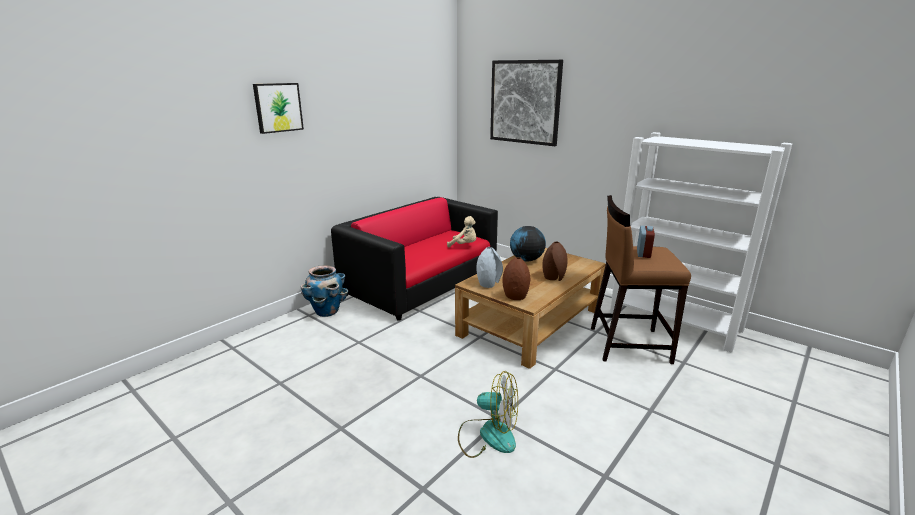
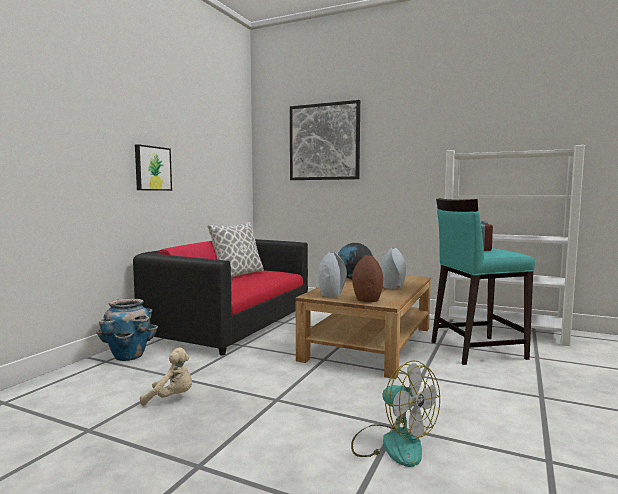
camera: 15 degrees left, 15 degrees down
(278, 107) = (82, 111): picture -> picture (152, 168)
(427, 239) = (237, 275): none -> pillow
(464, 245) = (280, 277): beige plush toy -> beige plush toy (172, 398)
(488, 435) = (392, 444): fan -> fan turned 45 degrees clockwise
(554, 278) = (393, 287): brown vase -> grey vase
(628, 344) = (476, 350): brown stool -> turquoise stool

